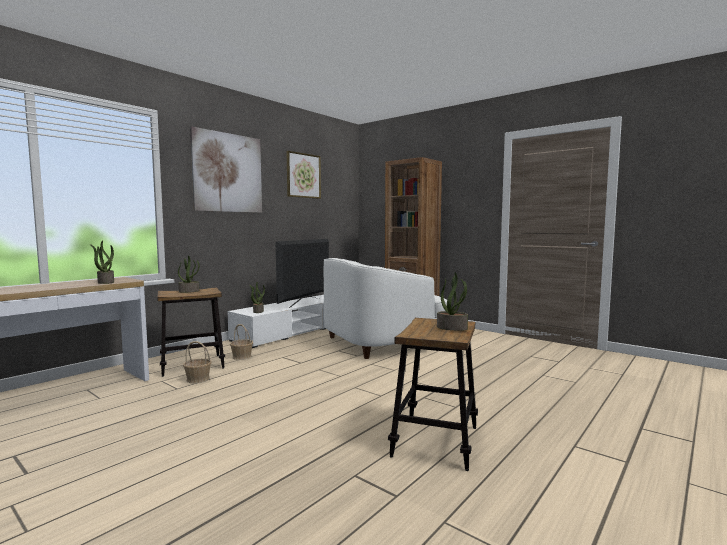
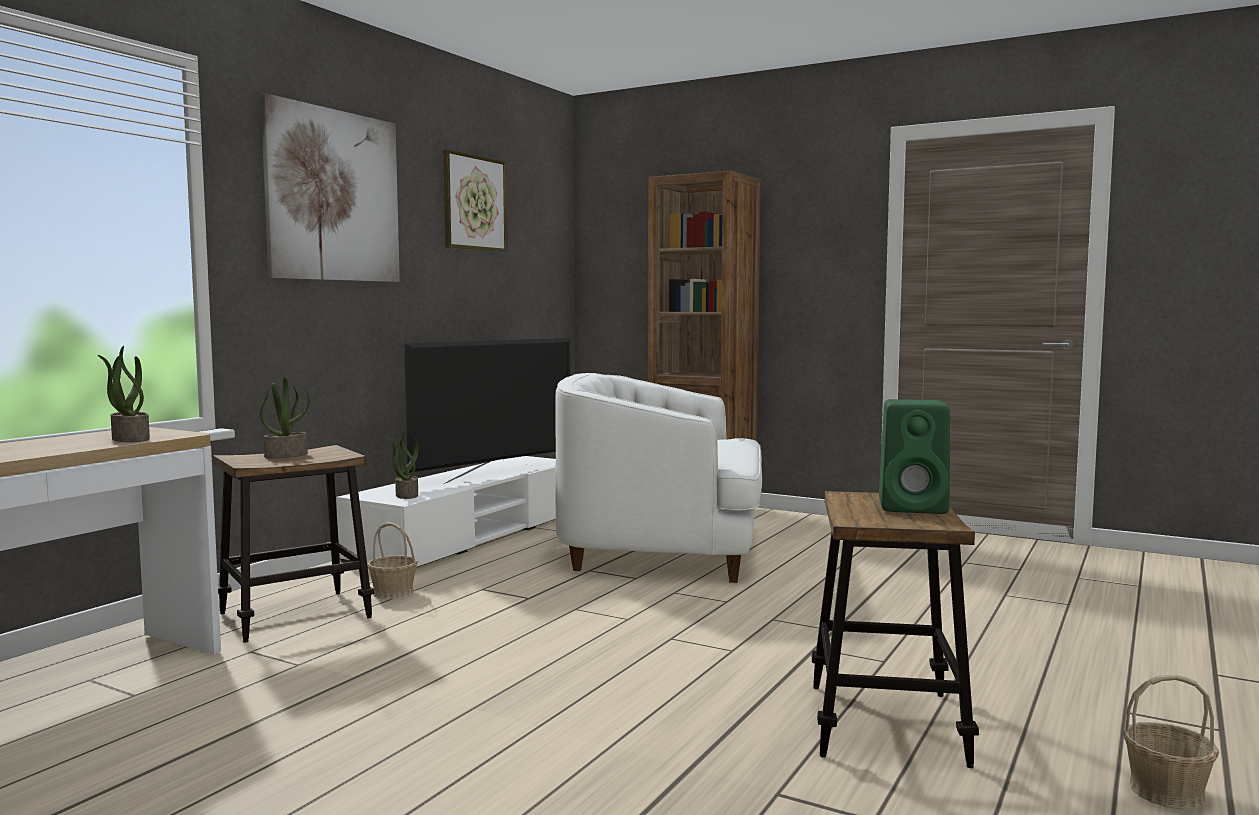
camera: 10 degrees left, 0 degrees up
(198, 379) = (331, 643): basket -> basket (1167, 792)
(306, 303) = (494, 475): television -> television turned 150 degrees counterclockwise
(380, 342) = (664, 550): white armchair -> white armchair turned 45 degrees clockwise
(452, 328) = (915, 507): potted plant -> green speaker

